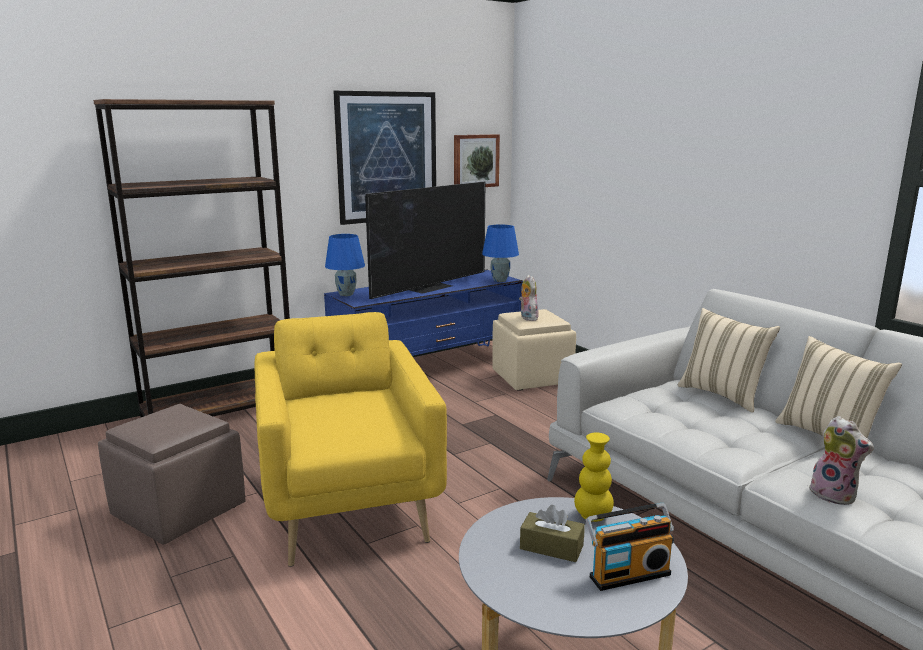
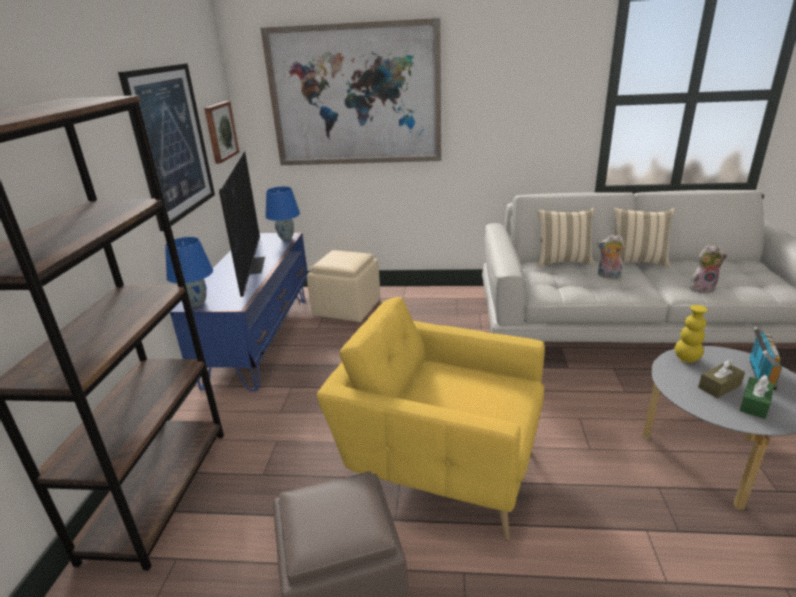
camera: 50 degrees left, 10 degrees up
(527, 318) = (343, 261): plush toy -> plush toy (608, 276)
(539, 577) = (754, 404): none -> green tissue box
(603, 140) = (355, 96): none -> picture

